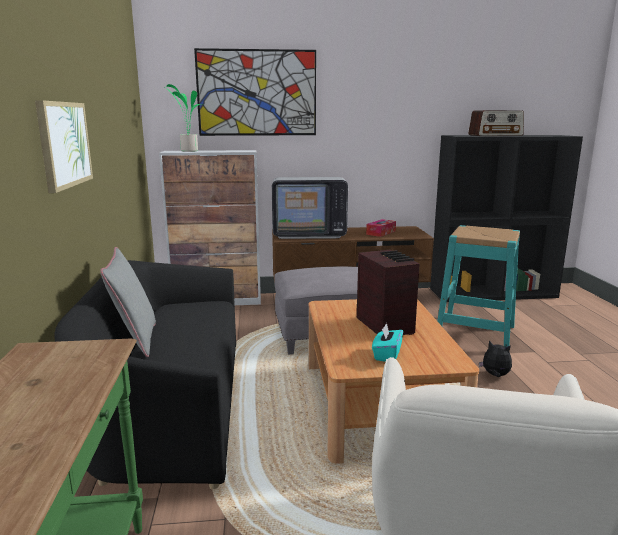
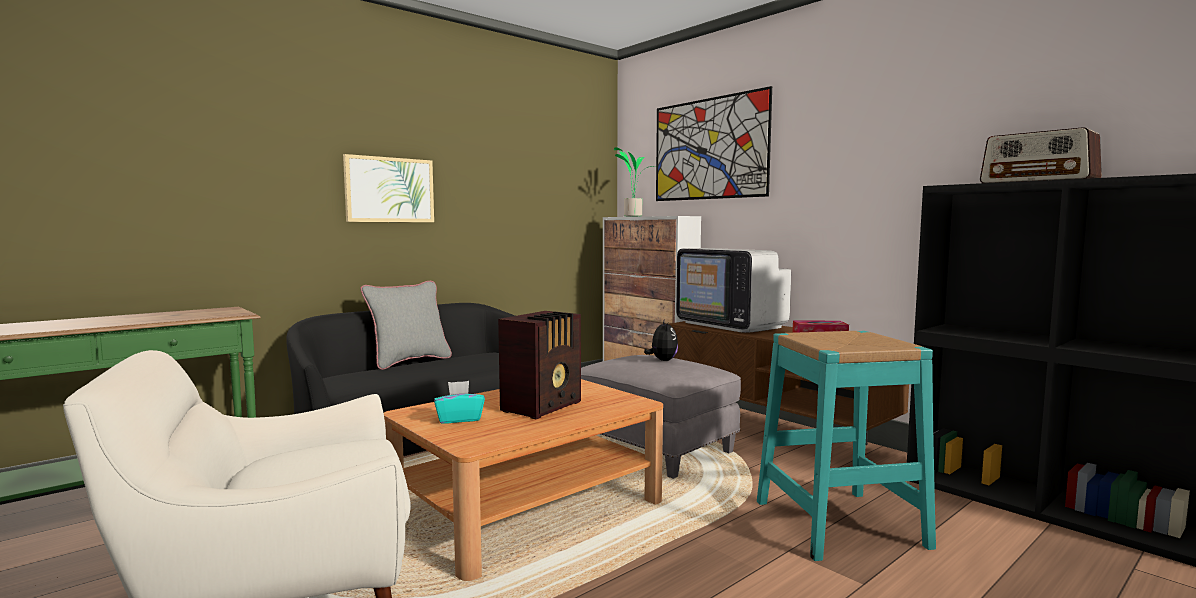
camera: 55 degrees right, 10 degrees down
(495, 375) = (709, 564): plush toy -> plush toy (662, 360)

